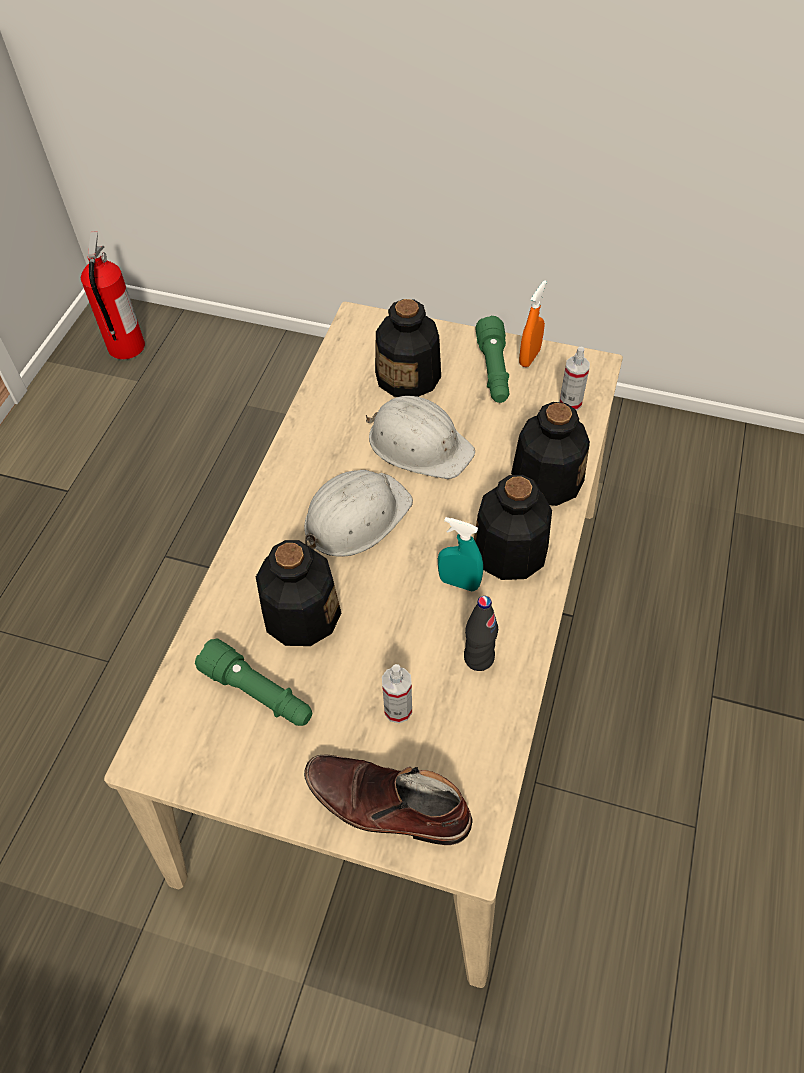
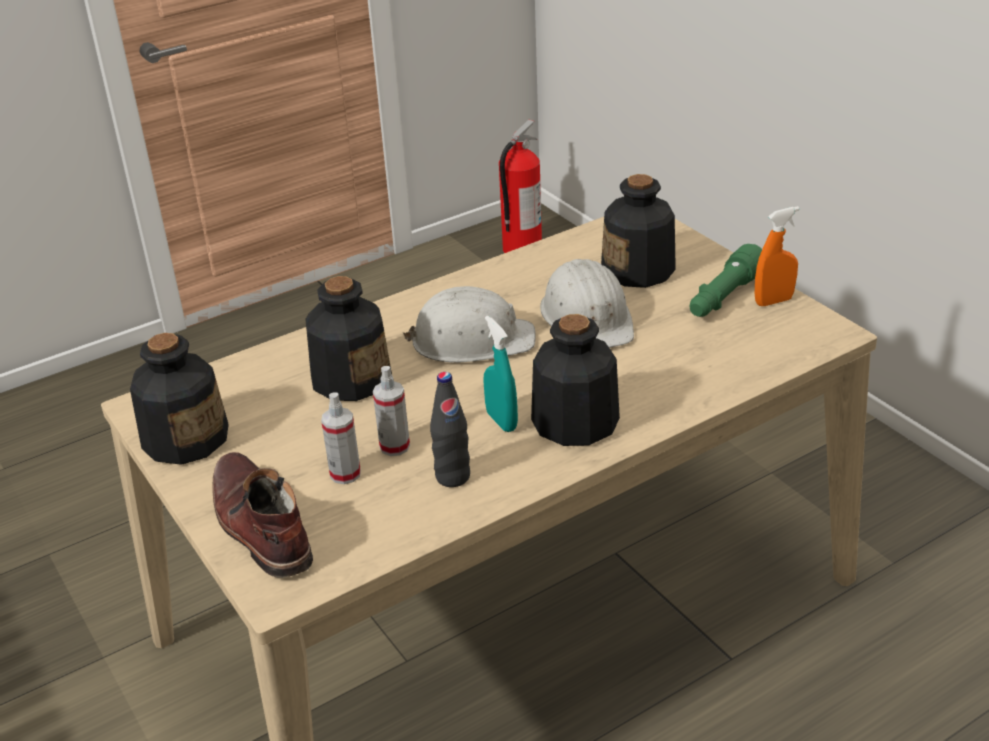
camera: 40 degrees right, 20 degrees down
(258, 693) = (259, 409): green flashlight -> none
(546, 478) = (676, 389): bottle -> bottle (185, 438)
(570, 403) = (773, 348): spray bottle -> spray bottle (394, 446)

